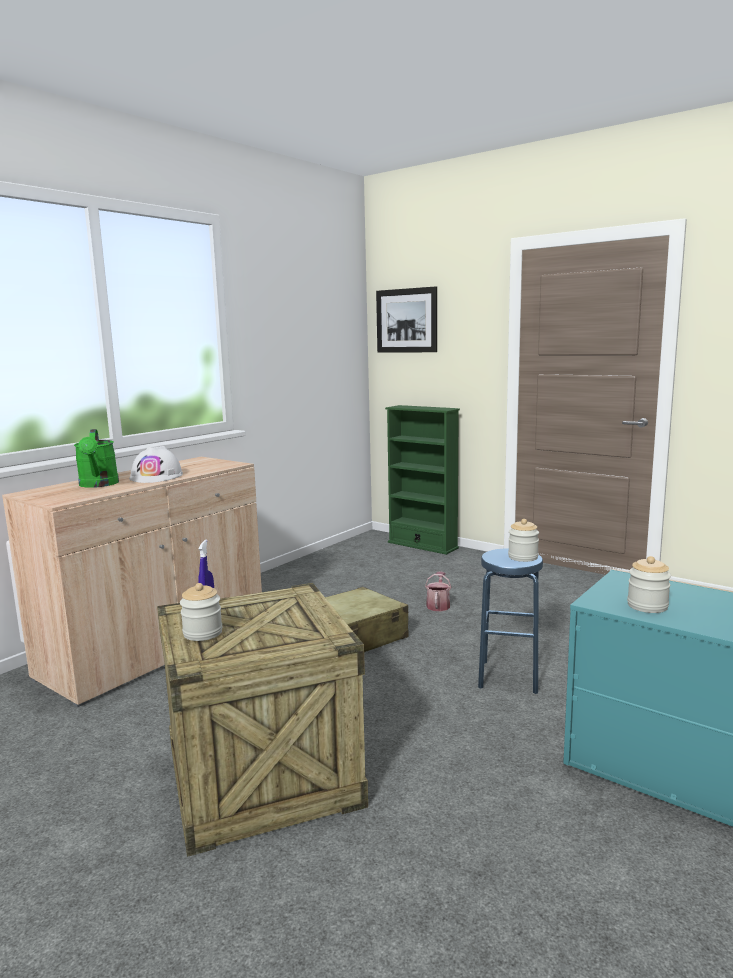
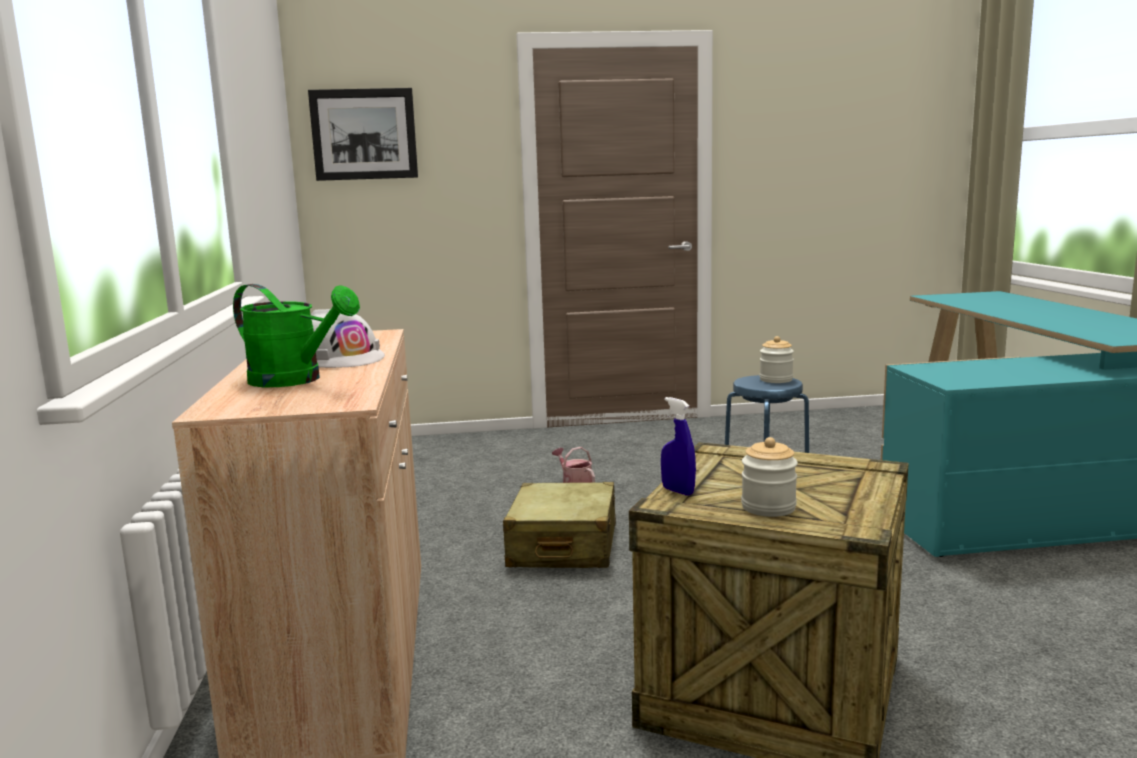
camera: 45 degrees left, 0 degrees up
(422, 545) = (426, 441): green bookcase -> none
(647, 606) = (984, 378): jar -> none

